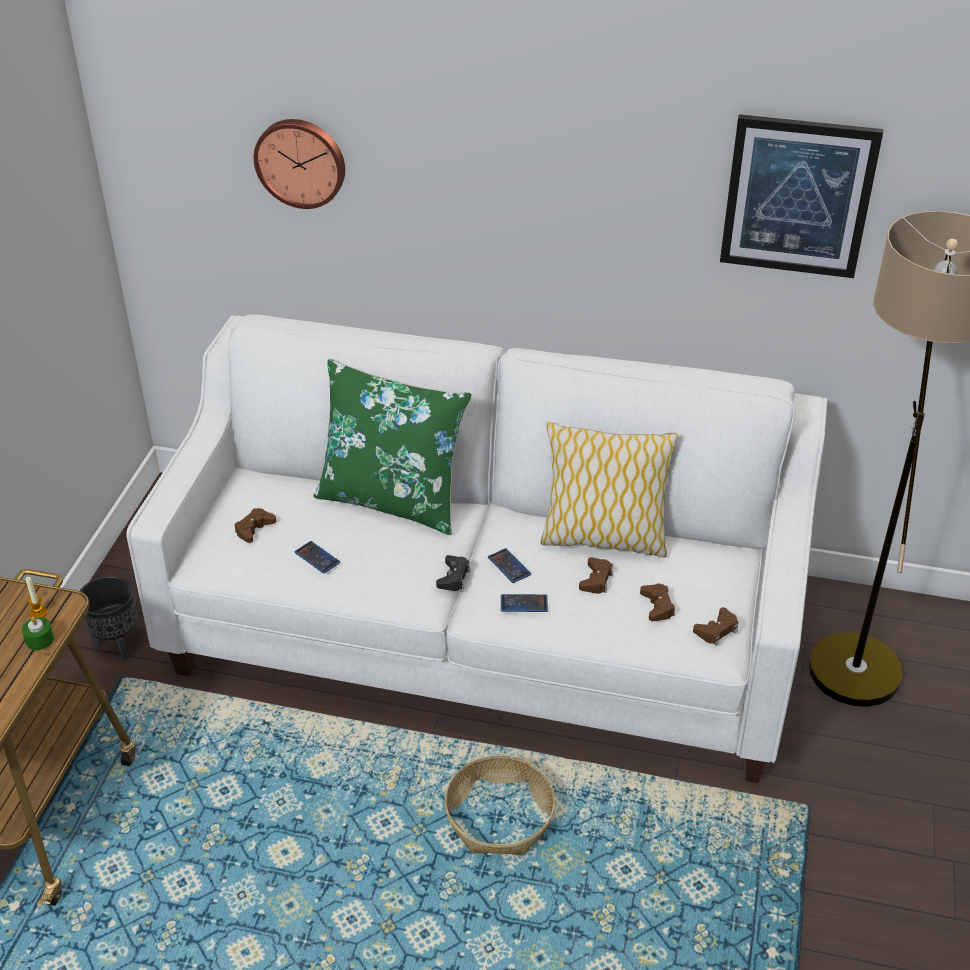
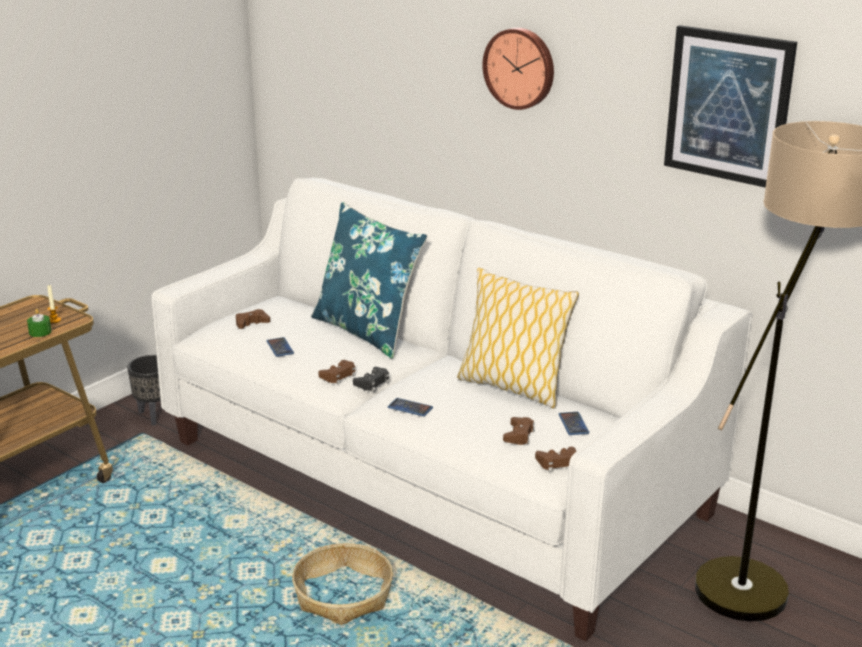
camera: 25 degrees right, 15 degrees down
(301, 162) = (372, 60): wall clock -> wall clock (520, 68)
(392, 500) = (367, 331): green pillow -> blue pillow
(509, 566) = (419, 384): phone -> phone (573, 424)
(596, 580) = (482, 408): brown game controller -> brown game controller (338, 375)

